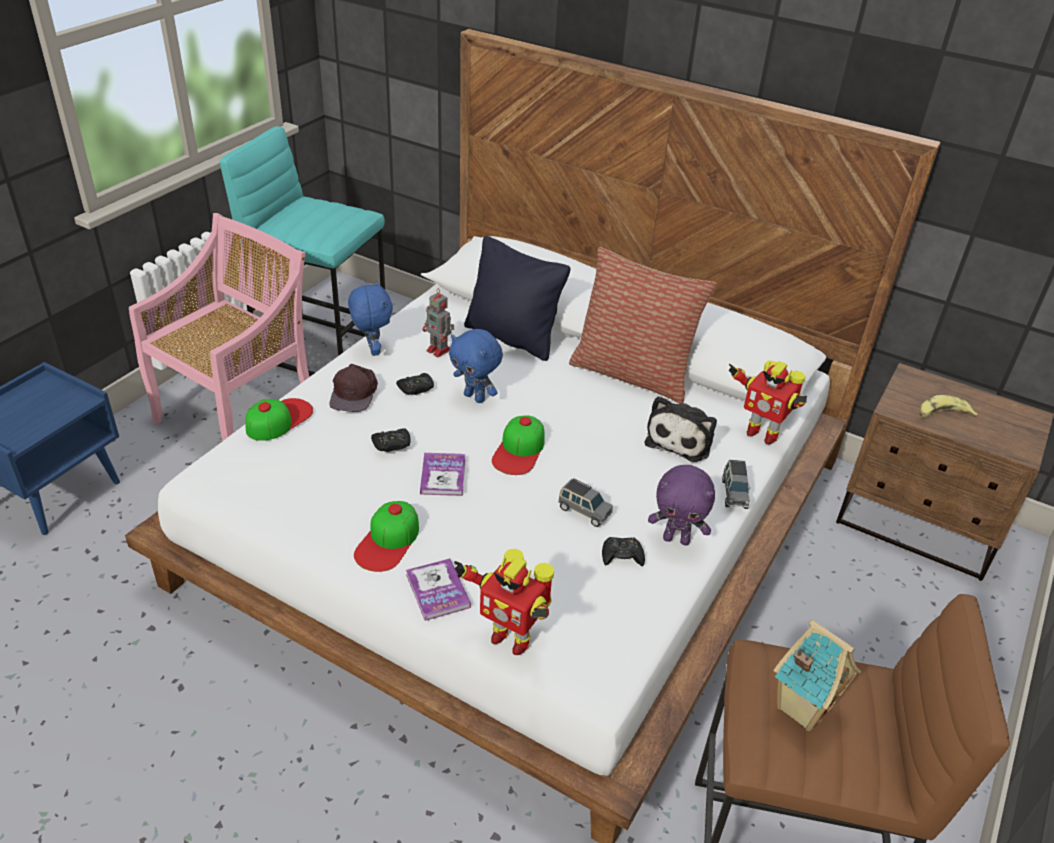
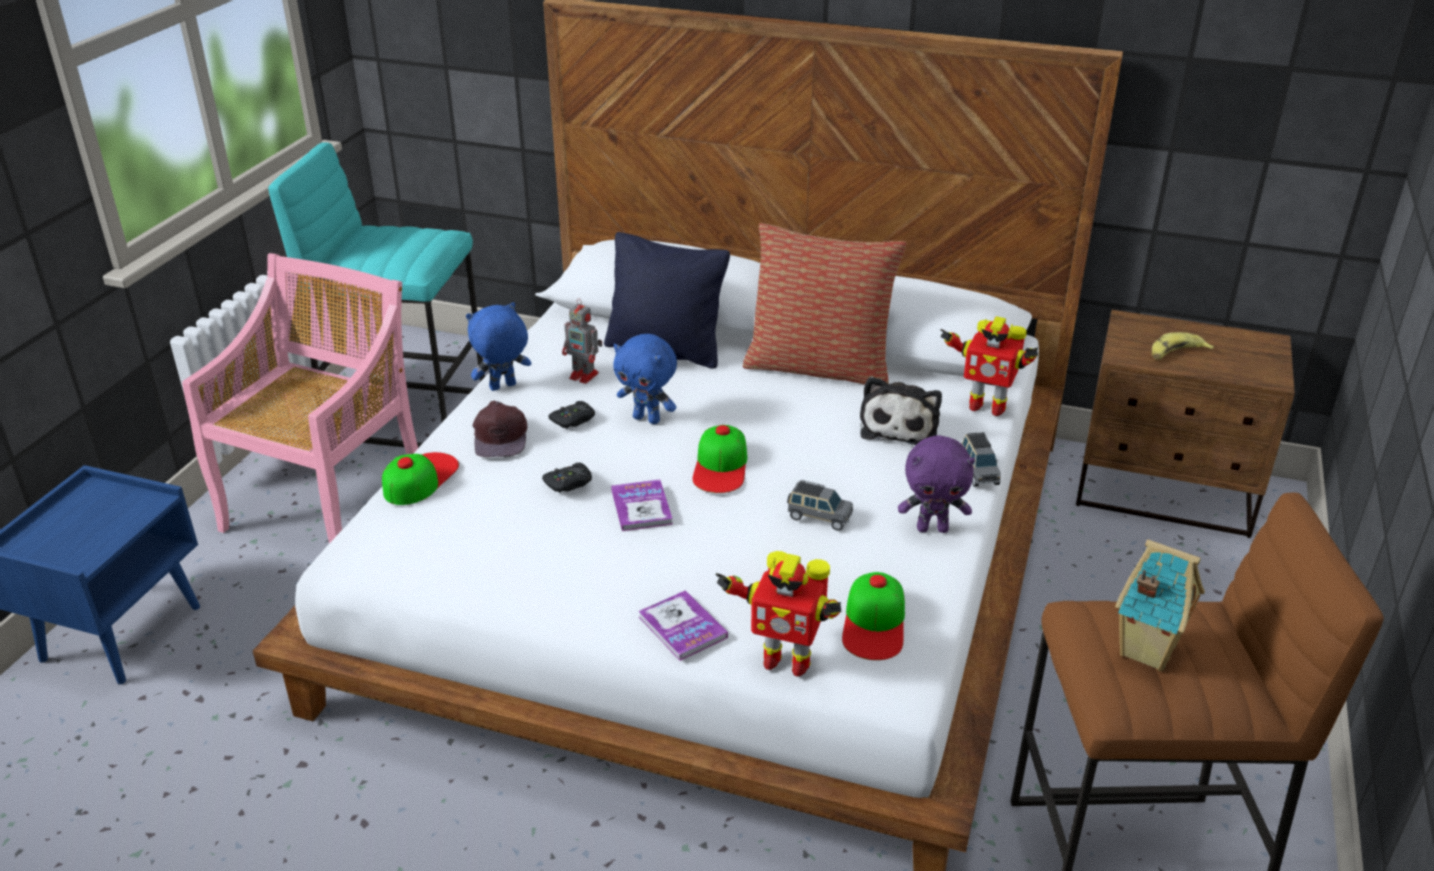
camera: 10 degrees left, 5 degrees down
(372, 350) = (503, 387): blue plush toy -> blue plush toy turned 90 degrees counterclockwise
(388, 541) = (604, 586): cap -> cap (874, 623)
(622, 556) = (879, 555): black game controller -> none

